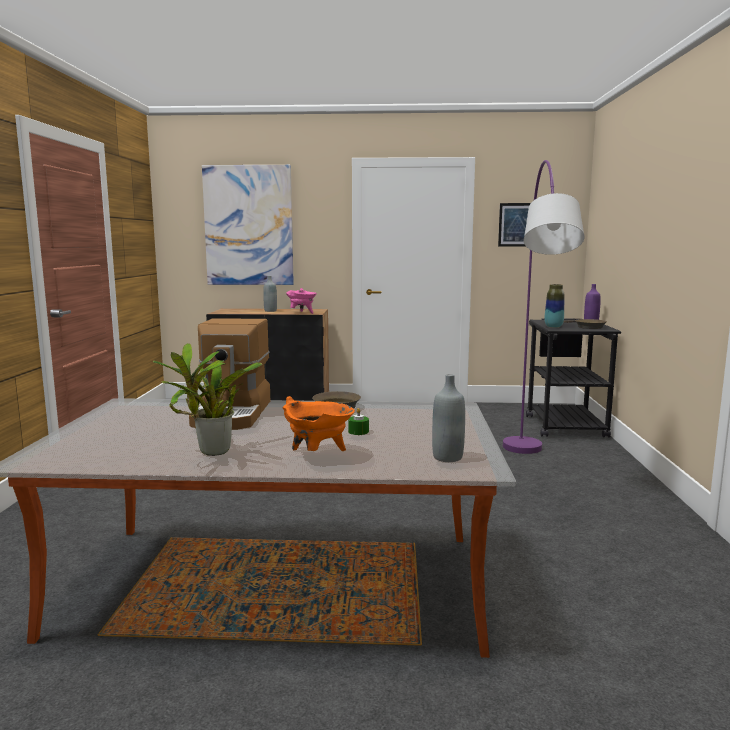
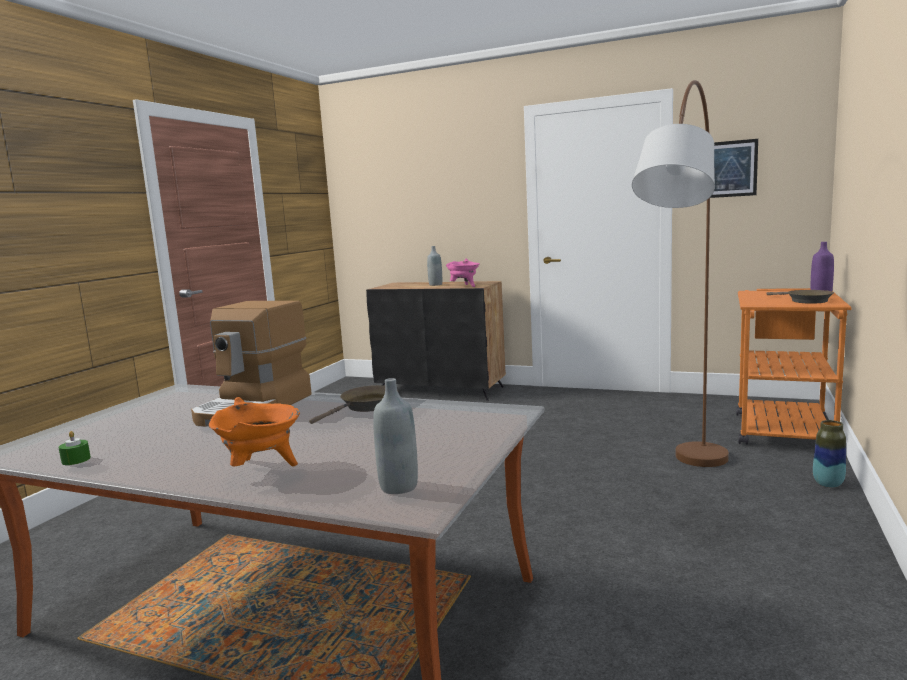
camera: 20 degrees right, 0 degrees up
(211, 453) = (163, 457): potted plant -> none
(248, 226) = (417, 192): picture -> none
(358, 431) = (348, 440): green candle -> green candle (76, 460)
(530, 473) = (687, 495): purple floor lamp -> brown floor lamp
(553, 327) = (756, 301): vase -> vase (828, 484)
(562, 424) = (782, 428): black cart -> orange cart

